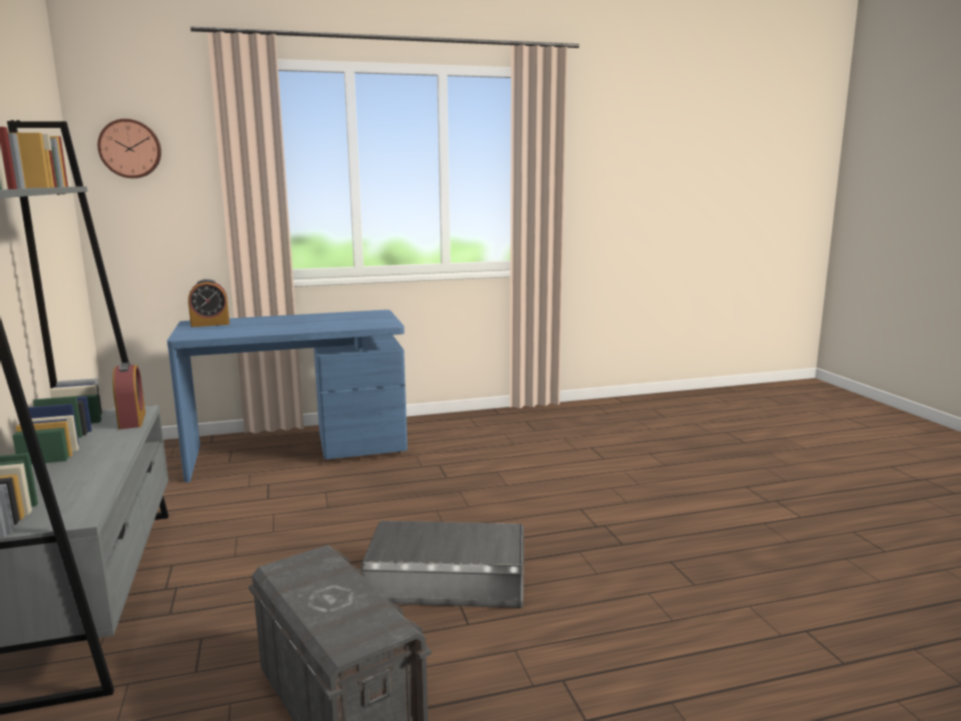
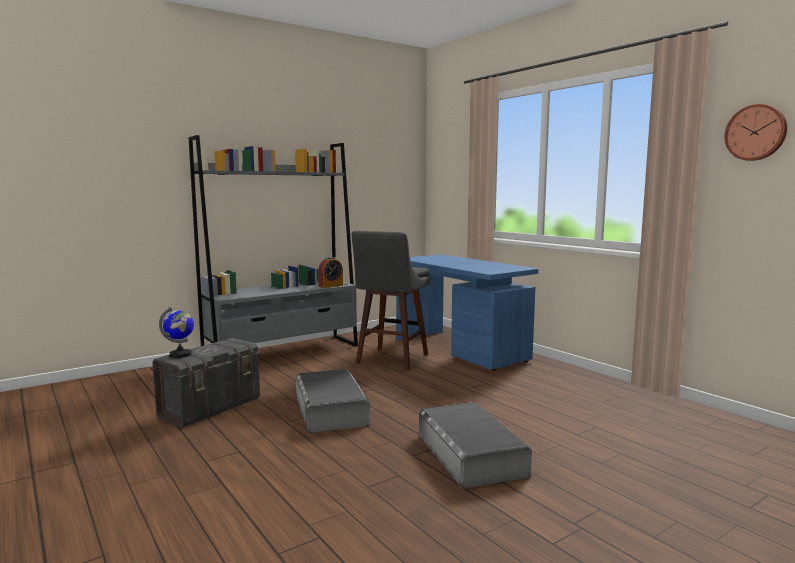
camera: 70 degrees right, 5 degrees down
(130, 149) = (444, 154): wall clock -> wall clock (756, 132)
(210, 324) = (440, 257): alarm clock -> none
(279, 502) = (391, 360): none -> grey stool
(340, 629) = (180, 355): none -> globe
(631, 513) = (471, 455): none -> grey storage box

